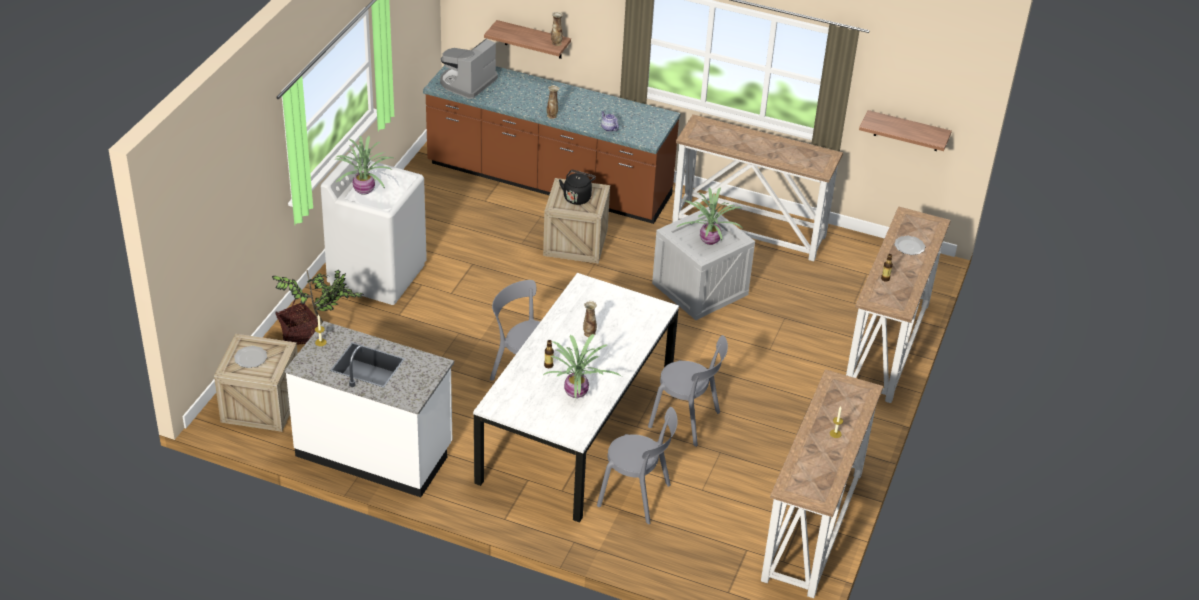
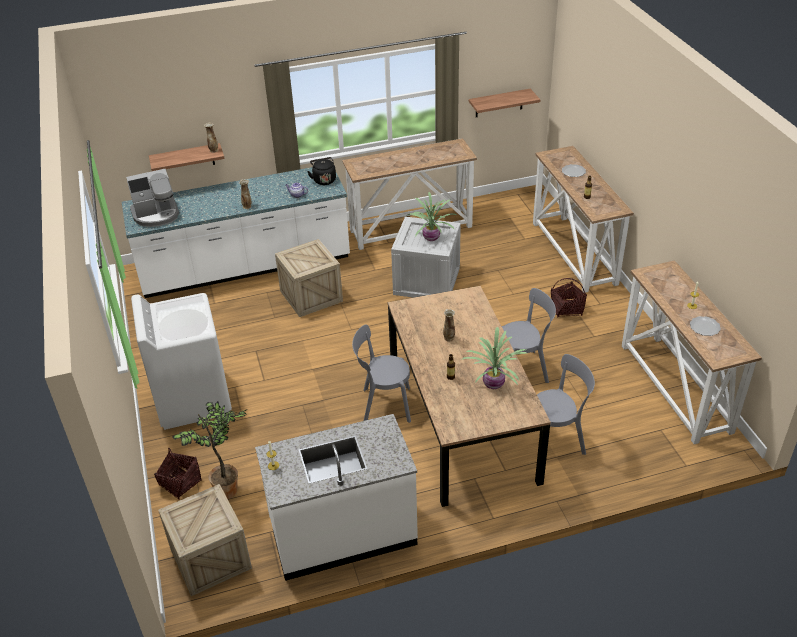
camera: 35 degrees left, 0 degrees up
(251, 358) = (195, 521): plate -> plate (704, 327)
(364, 191) = (172, 328): potted plant -> none
(467, 83) = (156, 214): coffee machine -> coffee machine turned 105 degrees counterclockwise
(548, 182) = (245, 267): brown counter -> white counter
(576, 427) = (461, 419): white dining table -> brown dining table
(577, 197) = (306, 258): black kettle -> black kettle (324, 180)
(804, 394) = (567, 309): none -> basket

